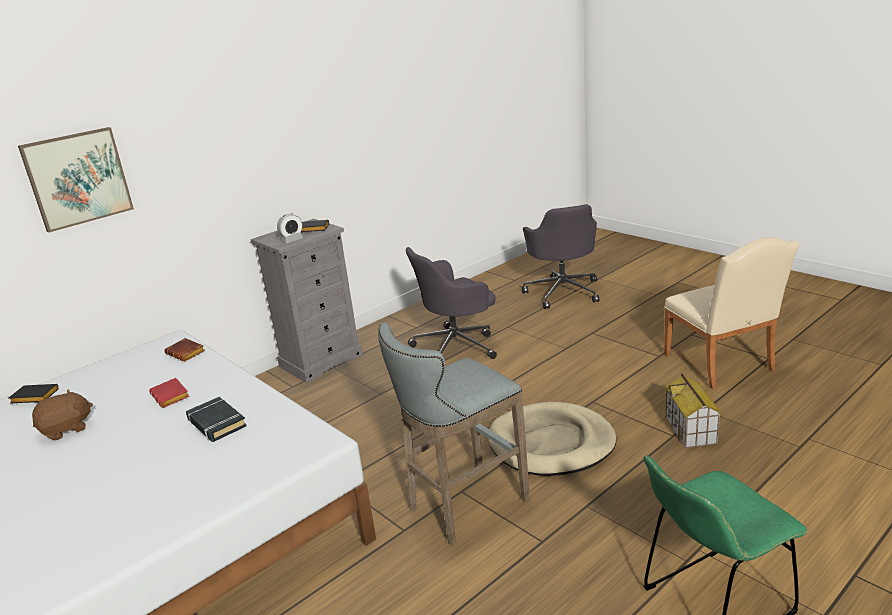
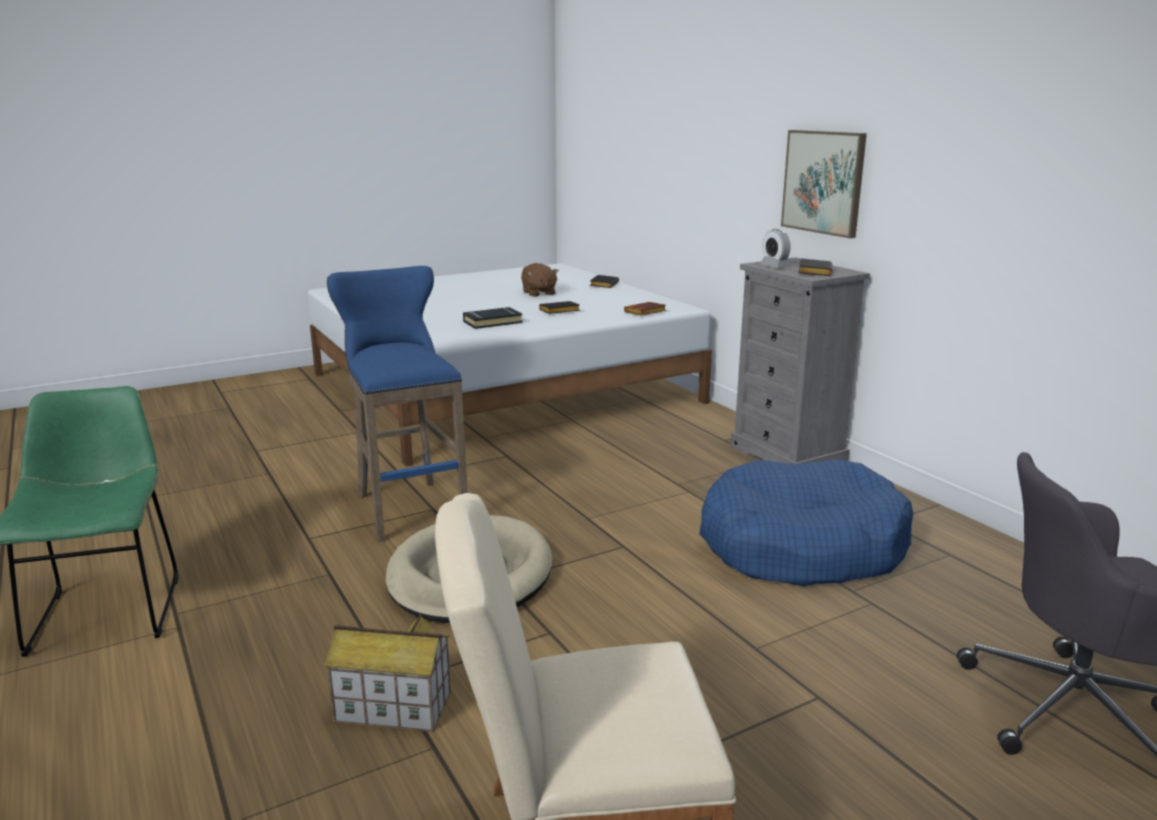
camera: 100 degrees right, 5 degrees down
(77, 178) = (695, 121): picture -> picture (823, 182)
(172, 396) = (558, 311): red book -> black book
(456, 346) = (800, 546): grey office chair -> blue dog bed
(463, 506) = (407, 507): grey stool -> blue stool

